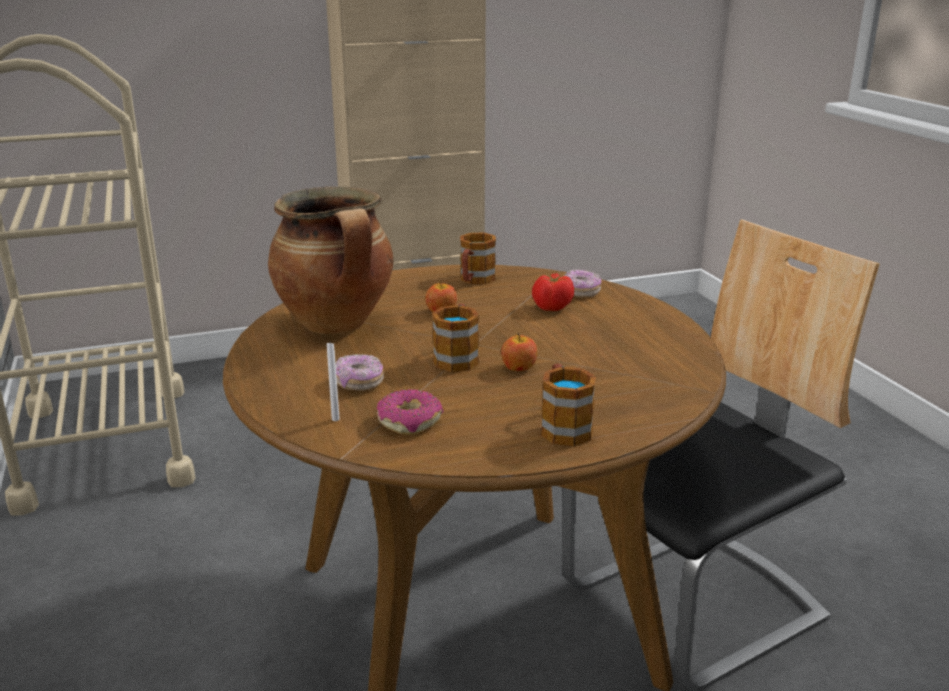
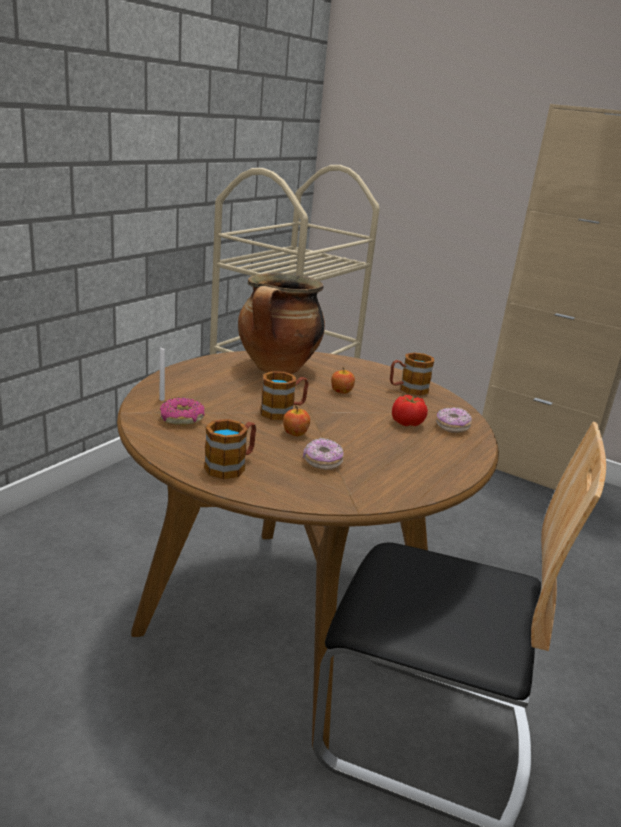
camera: 50 degrees right, 0 degrees up
(359, 383) = (211, 394): donut -> donut (322, 462)

